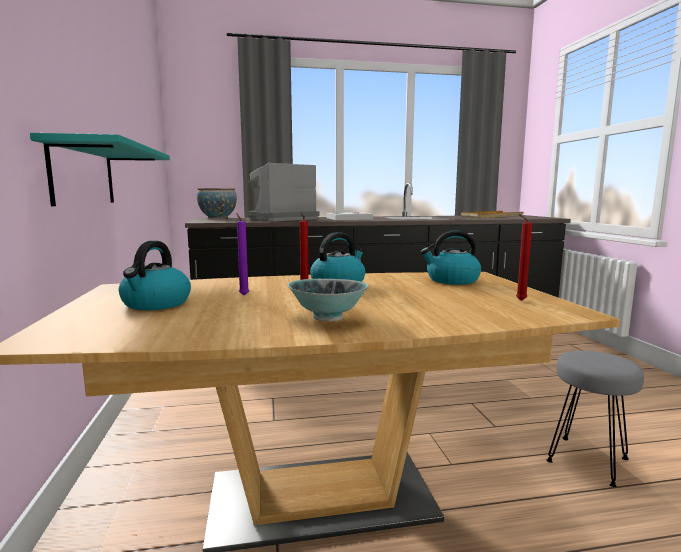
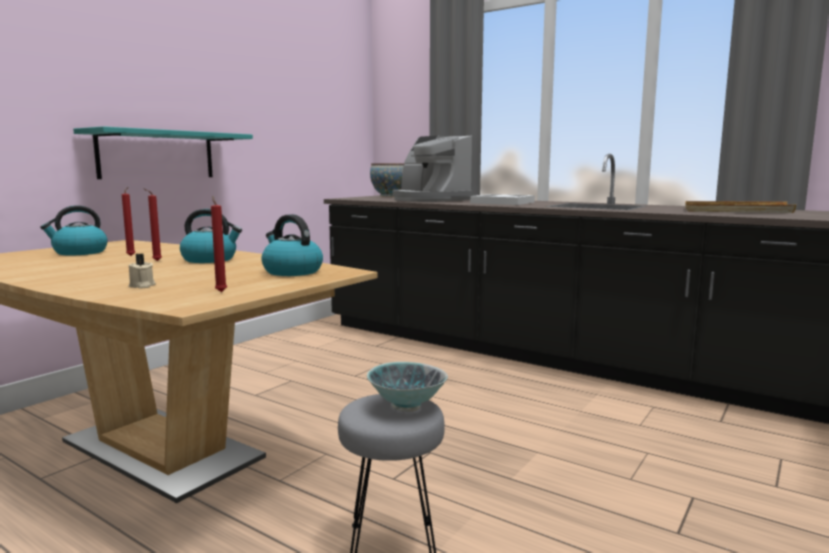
camera: 45 degrees right, 0 degrees up
(243, 295) = (131, 255): purple candle -> red candle
(281, 219) = (429, 200): coffee machine -> coffee machine turned 135 degrees counterclockwise
(328, 318) = (76, 274): bowl -> bowl (406, 407)
(453, 311) = (142, 286): none -> beige candle

